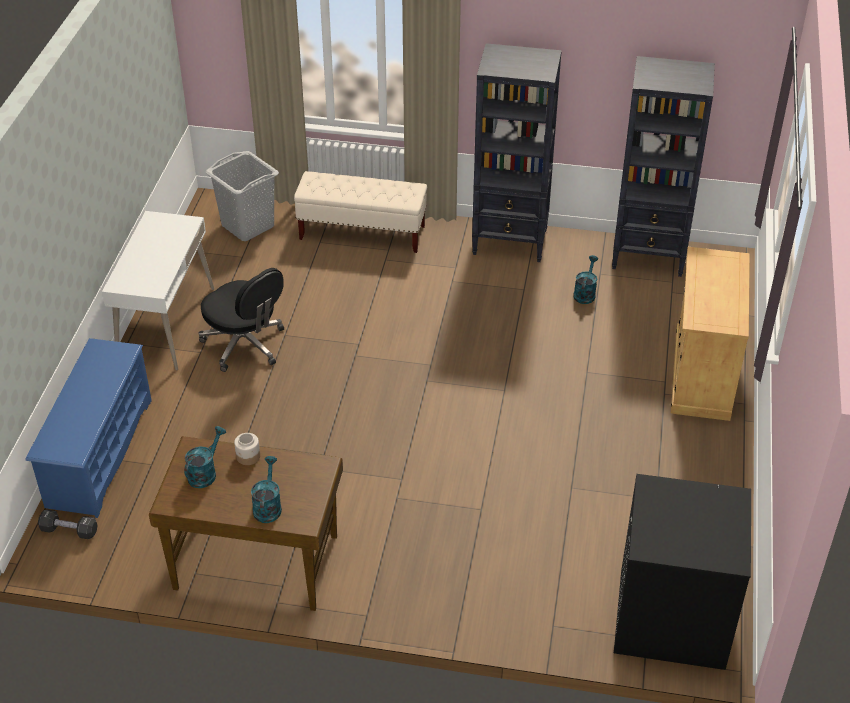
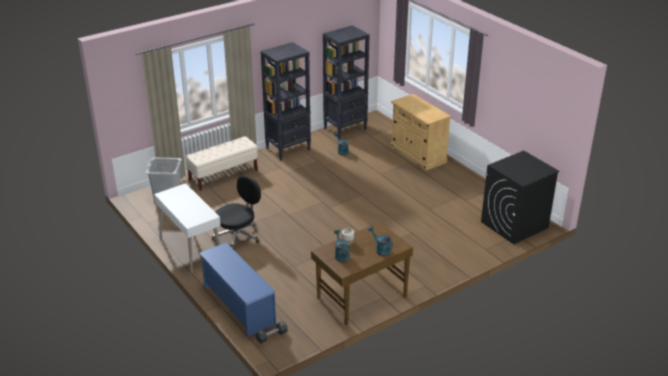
camera: 45 degrees left, 10 degrees down
(245, 345) = (238, 236): black office chair -> black office chair turned 45 degrees counterclockwise

